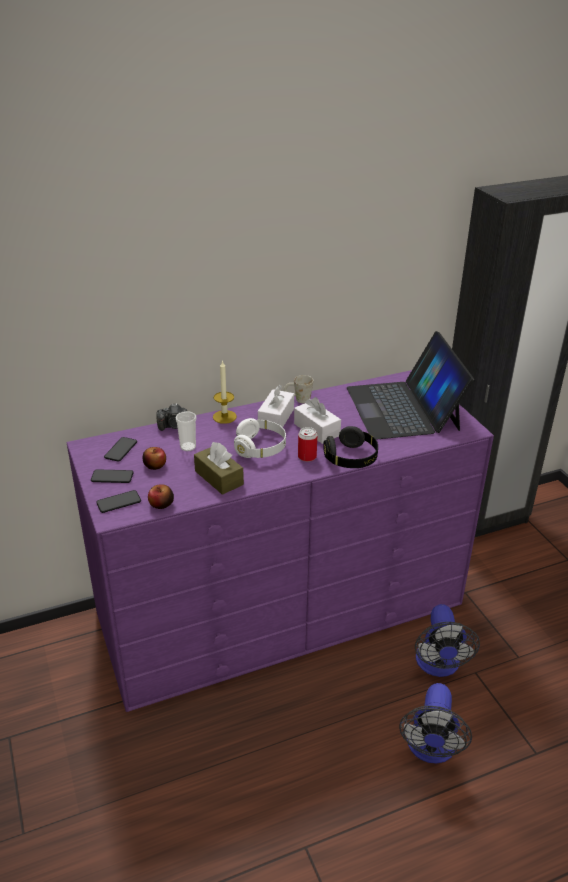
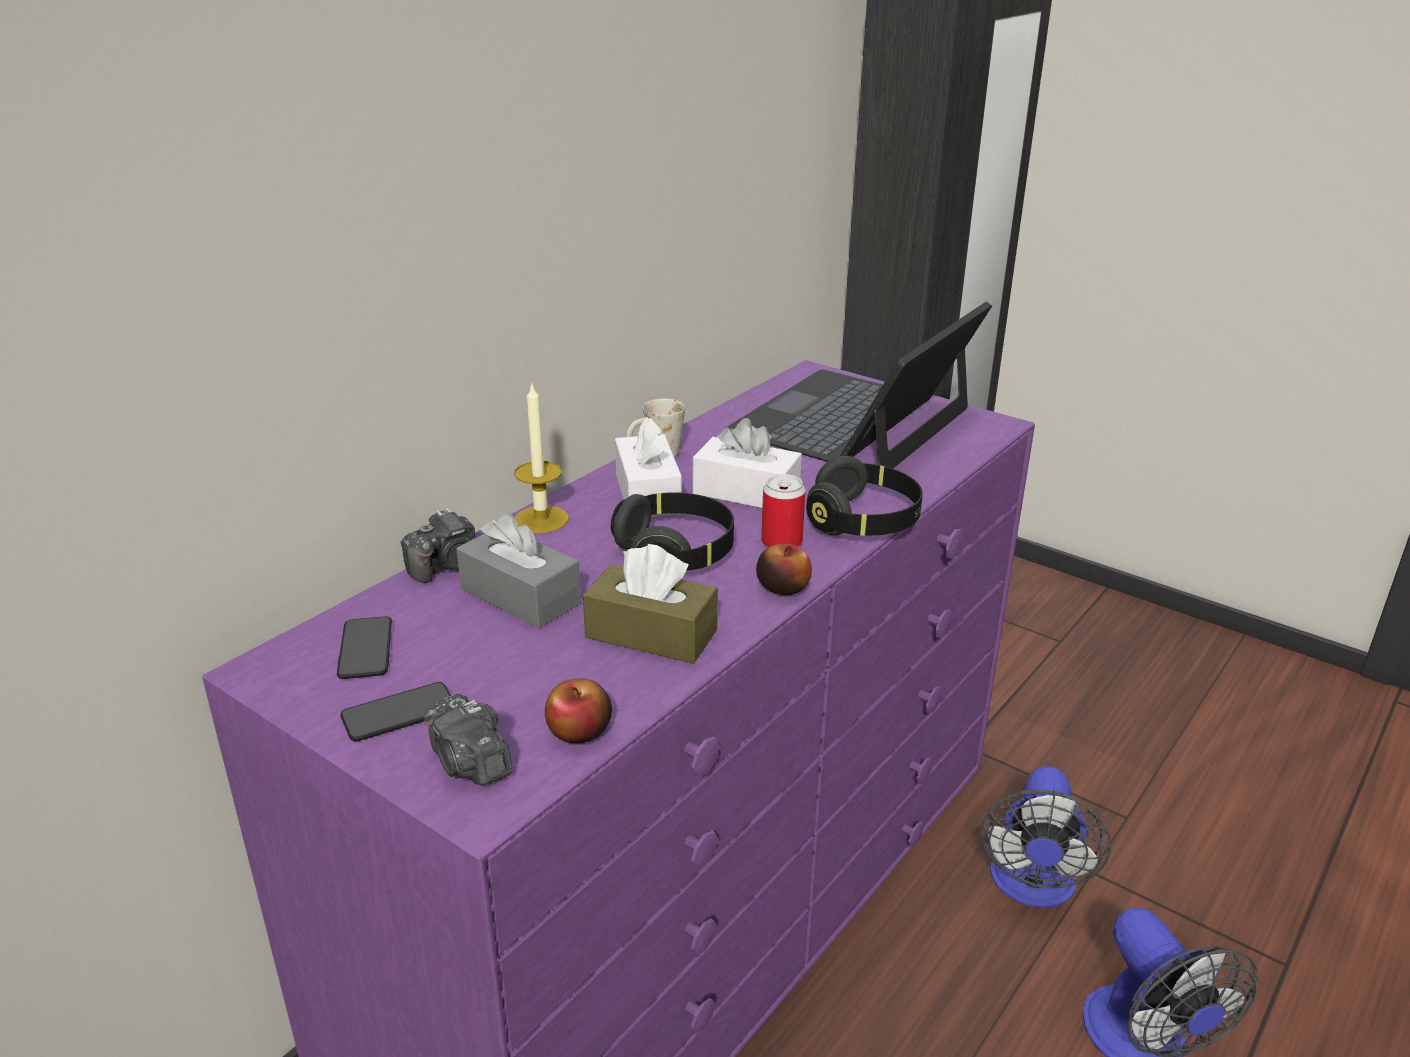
camera: 30 degrees left, 5 degrees down
(118, 502) = (470, 763): phone -> camera
(155, 465) = (481, 655): apple -> apple (783, 587)
(188, 447) = (520, 596): cup -> grey tissue box
(260, 448) = (676, 554): white headphones -> black headphones
(403, 408) = (853, 421): laptop -> laptop turned 75 degrees clockwise
(438, 665) = (1032, 887): fan -> fan turned 45 degrees clockwise

